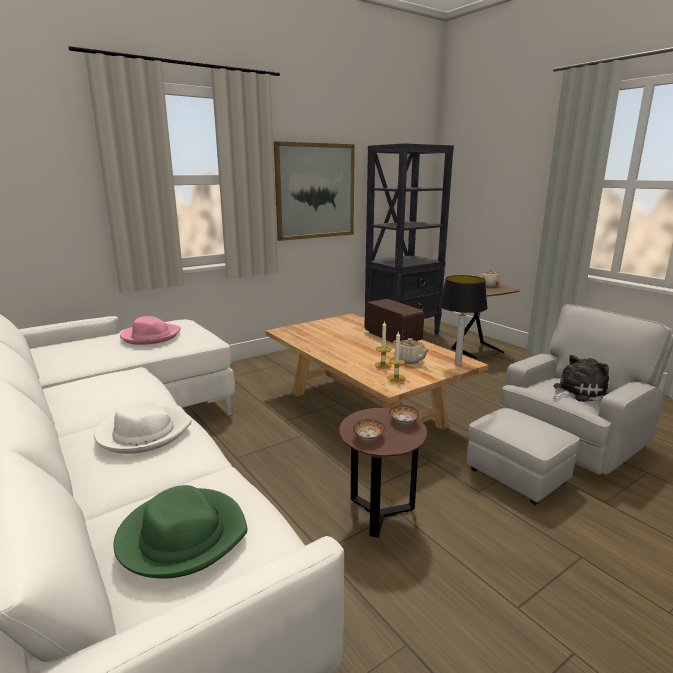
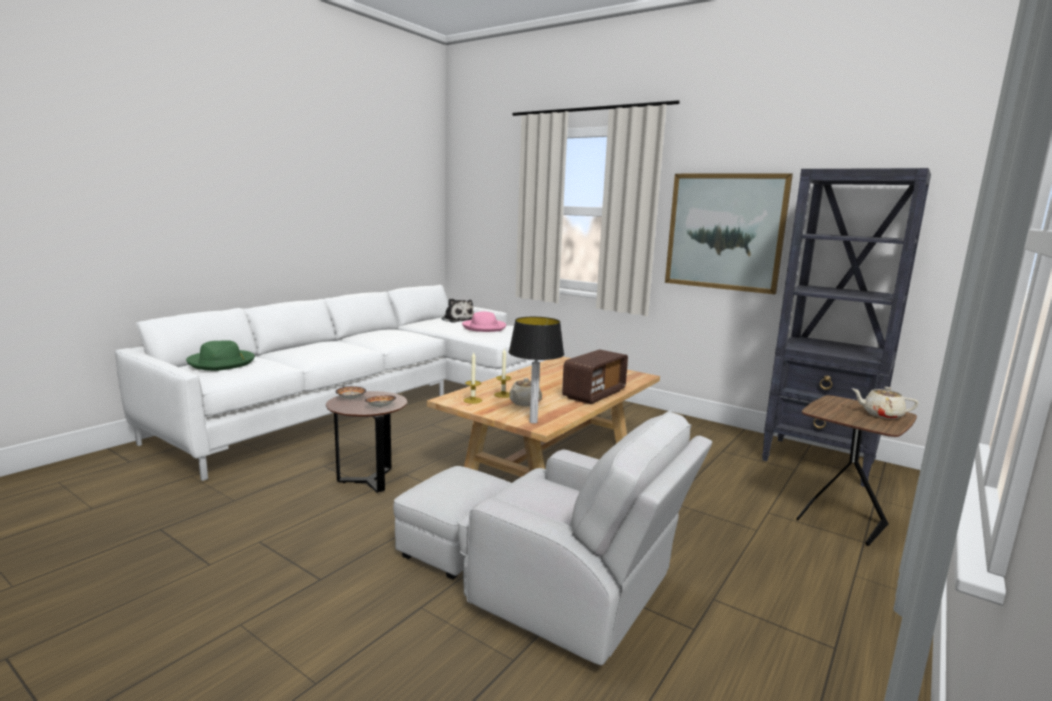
camera: 70 degrees right, 5 degrees down
(143, 432) = (329, 346): white hat -> none
(576, 392) = (537, 501): plush toy -> plush toy (457, 320)

